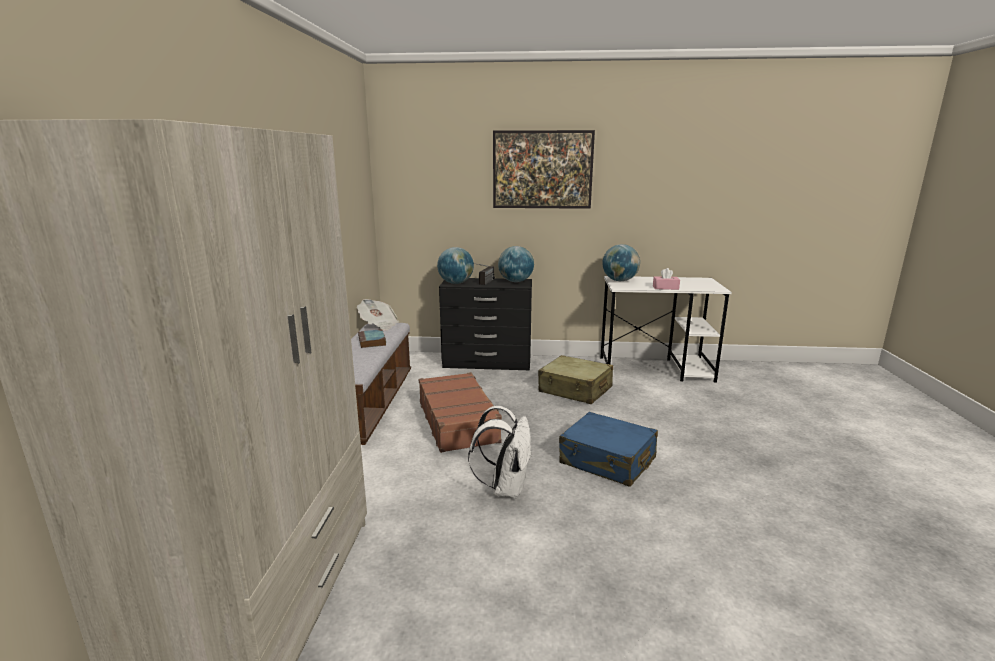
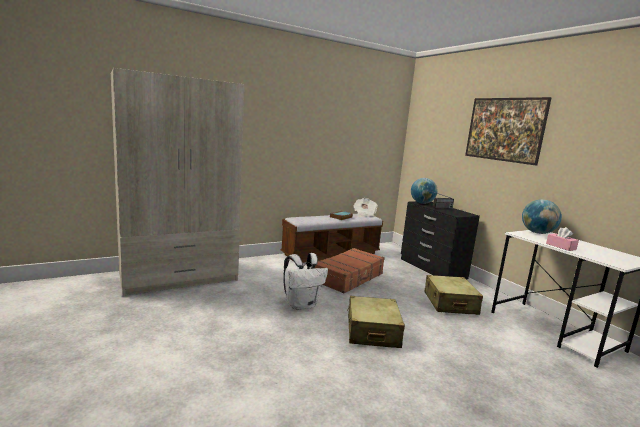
camera: 55 degrees right, 5 degrees down
(515, 281) = (461, 213): globe -> none
(607, 461) = (372, 331): blue suitcase -> beige suitcase

